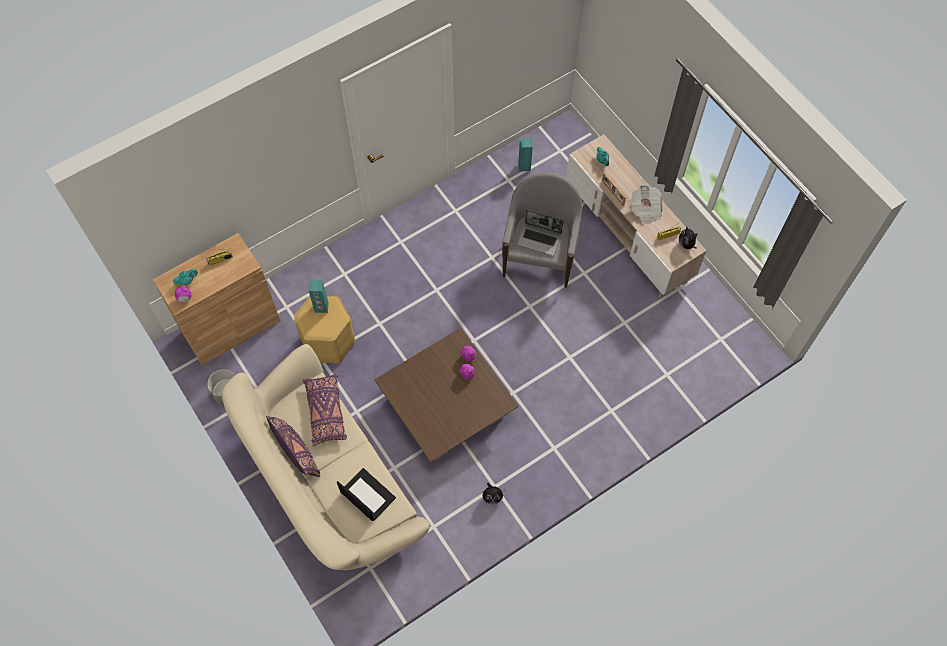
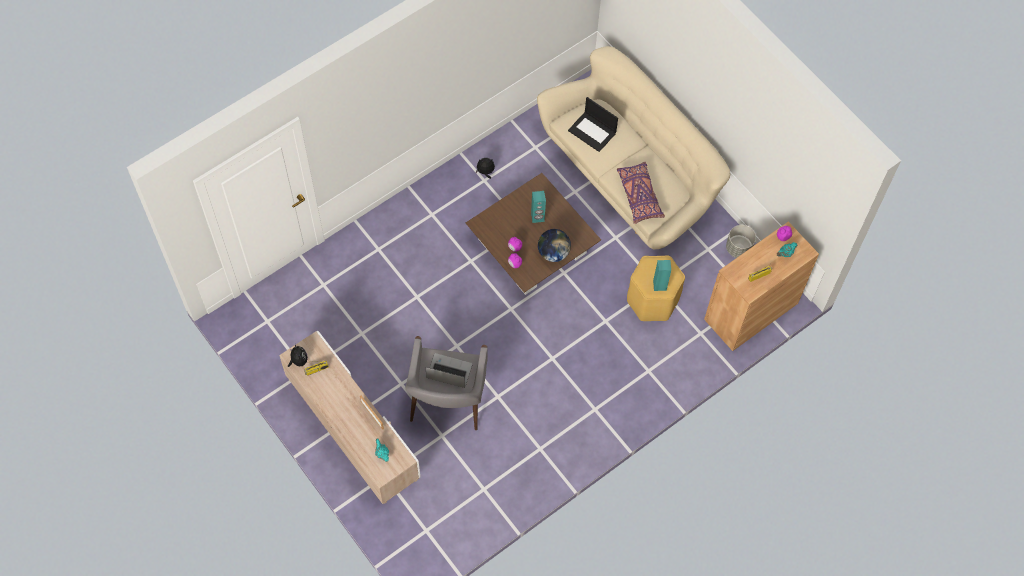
camera: 175 degrees right, 0 degrees up
(296, 452) = (659, 163): purple pillow -> none
(426, 367) = (553, 253): none -> globe
(524, 166) = (466, 507): turquoise speaker -> turquoise speaker (537, 217)
(645, 210) = (338, 396): newspaper -> none

